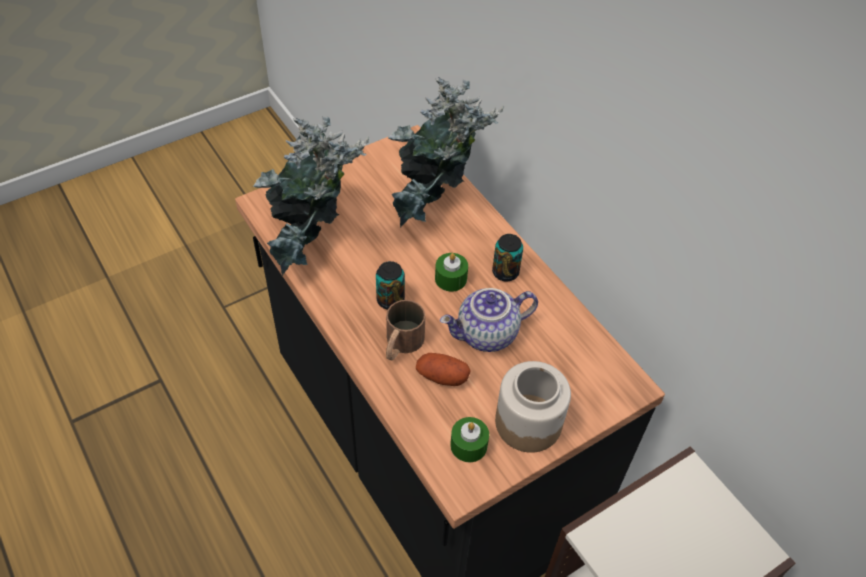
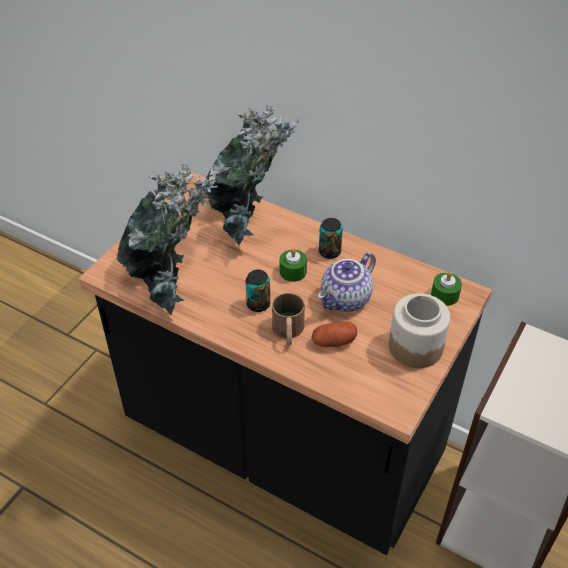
camera: 25 degrees left, 5 degrees down
(468, 445) = (385, 380): green candle -> green candle (445, 295)

